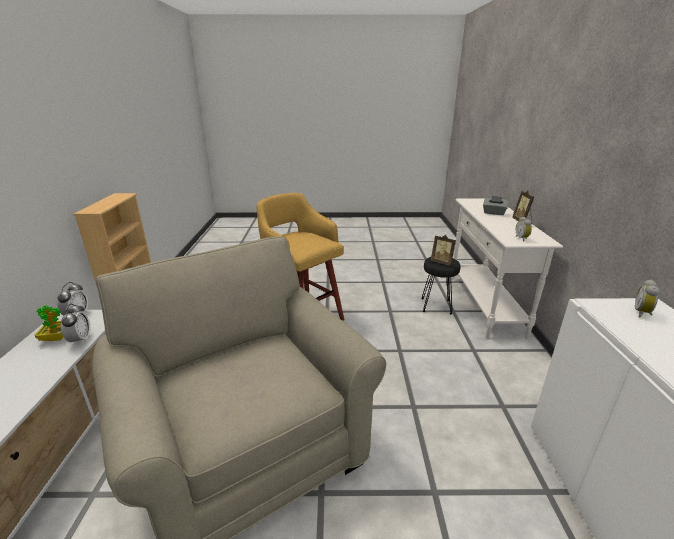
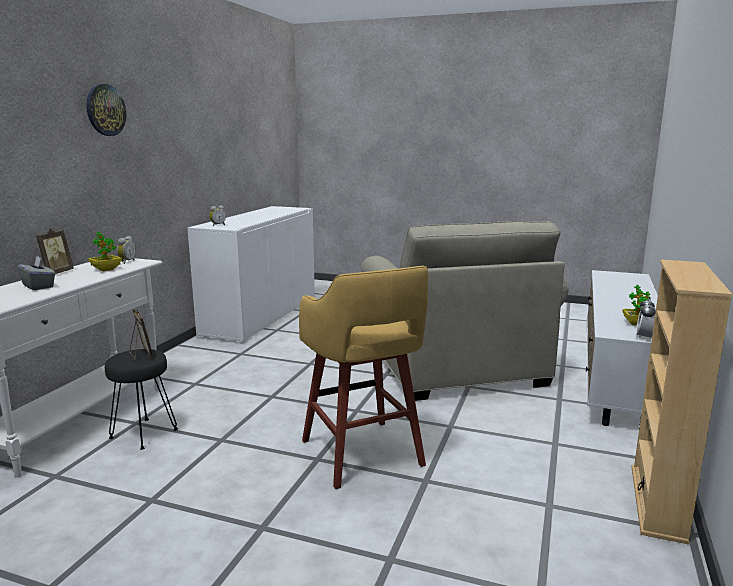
camera: 160 degrees left, 10 degrees down
(80, 340) = (608, 320): alarm clock -> none
(506, 229) = (106, 269): none -> potted plant
(627, 106) = (105, 110): none -> wall clock

